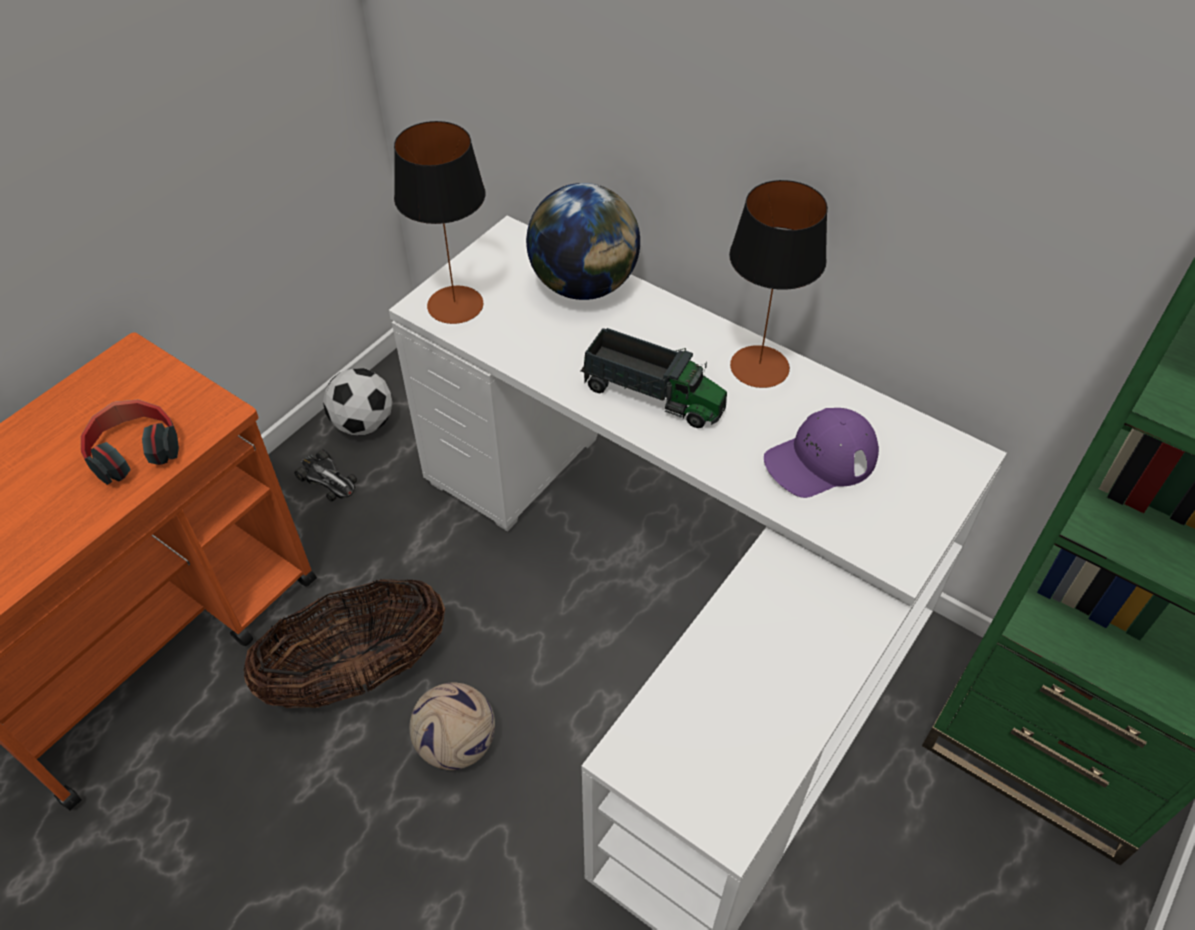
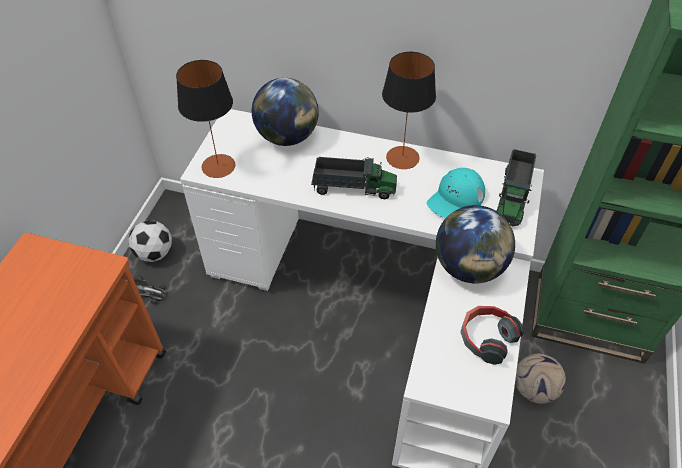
camera: 20 degrees left, 0 degrees up
(134, 450) = (62, 303): headphones -> headphones (486, 338)
(358, 673) = (214, 398): basket -> none
(457, 744) = (289, 418): football -> football (535, 389)
(794, 584) = (469, 267): none -> globe
(820, 460) = (456, 198): purple cap -> turquoise cap
(925, 485) = (513, 197): none -> toy truck

